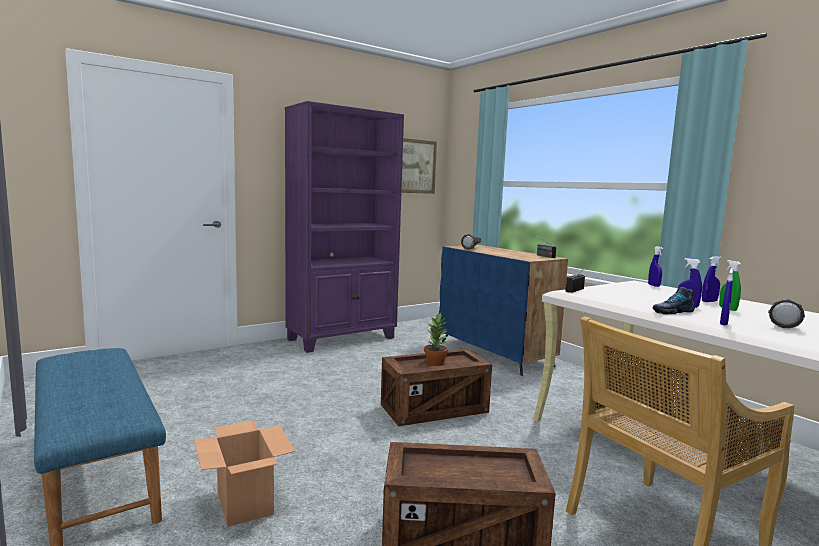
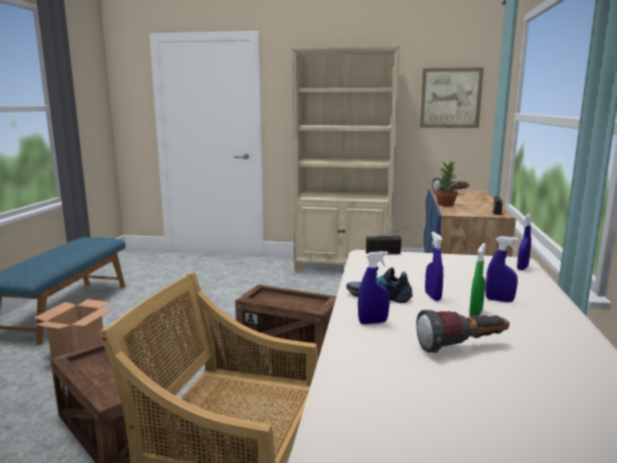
camera: 45 degrees right, 5 degrees up
(342, 339) = (344, 268): purple bookcase -> beige bookcase
(436, 362) = (289, 299): potted plant -> potted plant (446, 204)

